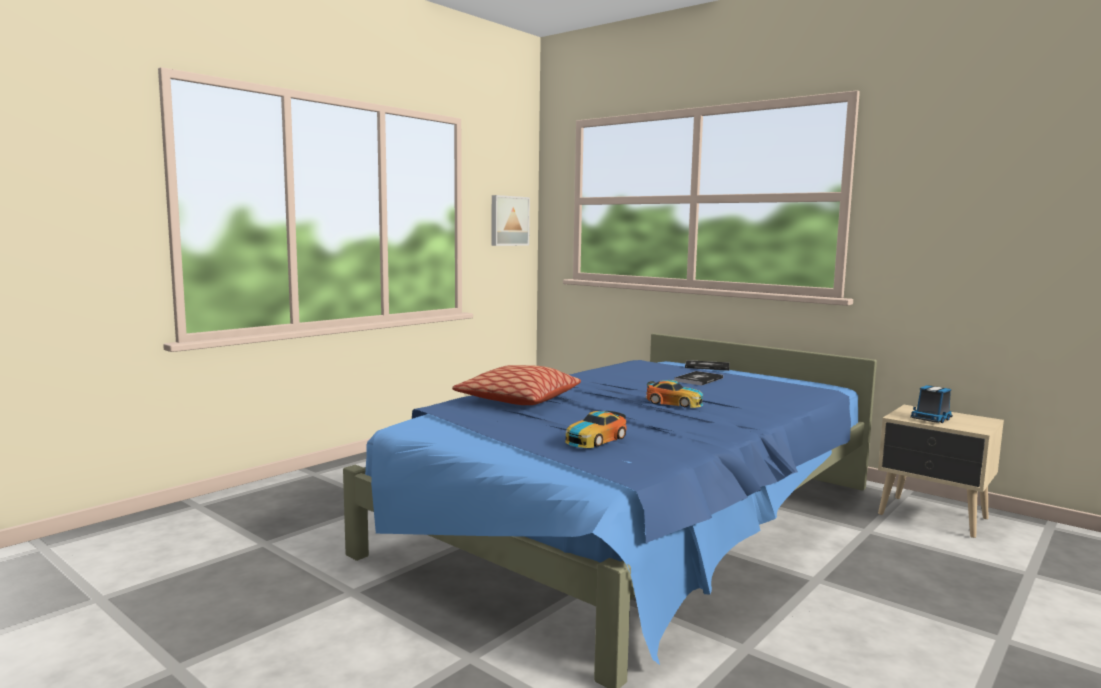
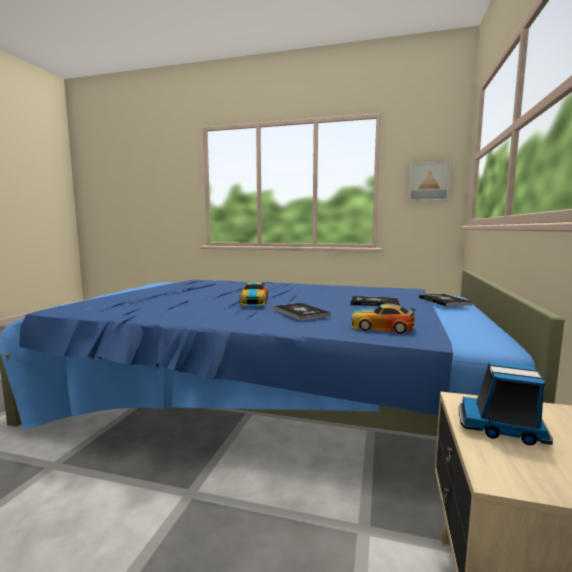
camera: 65 degrees right, 0 degrees up
(517, 400) = (226, 284): pillow -> none
(595, 439) = (131, 298): toy car -> toy car (381, 327)
(735, 400) = (300, 313): none -> book

